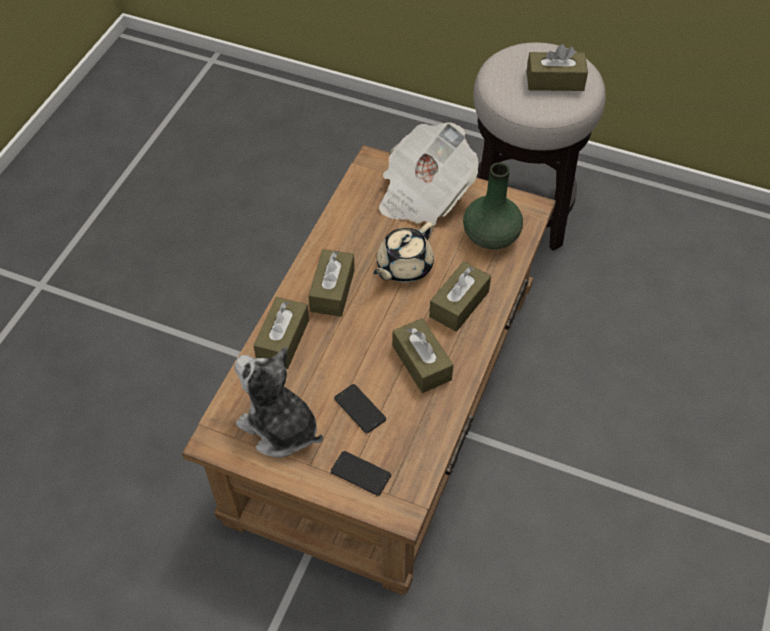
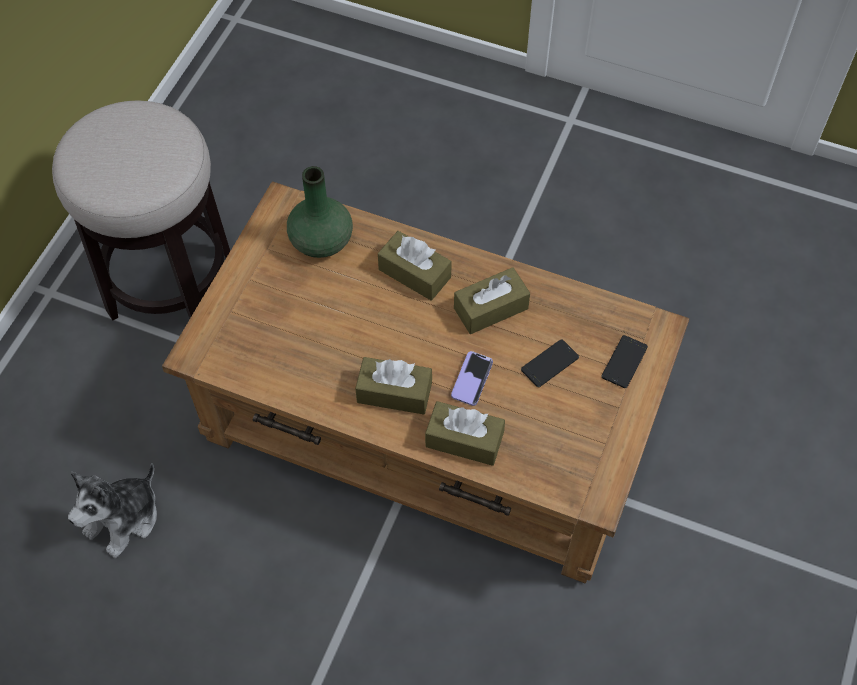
camera: 90 degrees left, 5 degrees up
(279, 428) = (577, 437): plush toy -> plush toy (124, 519)
(344, 346) = (472, 379): none -> phone
(403, 267) = (362, 323): beige teapot -> none
(424, 193) = (252, 302): newspaper -> none
(555, 81) = (135, 138): brown tissue box -> none

